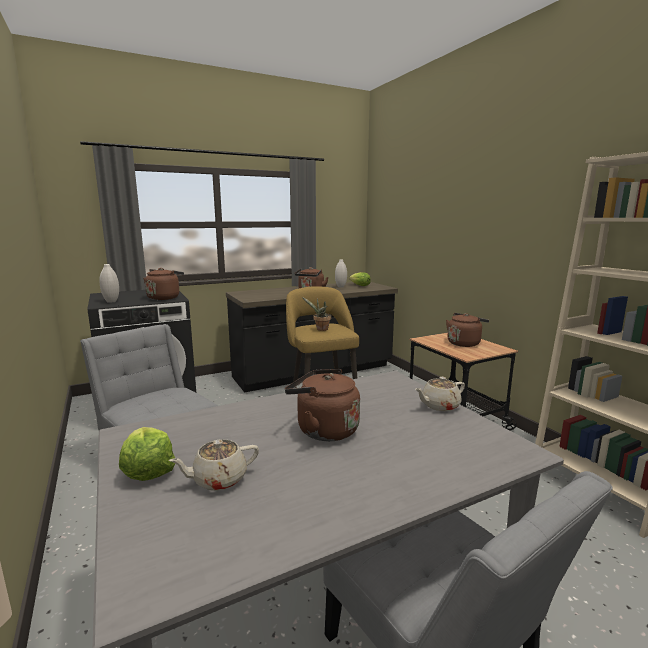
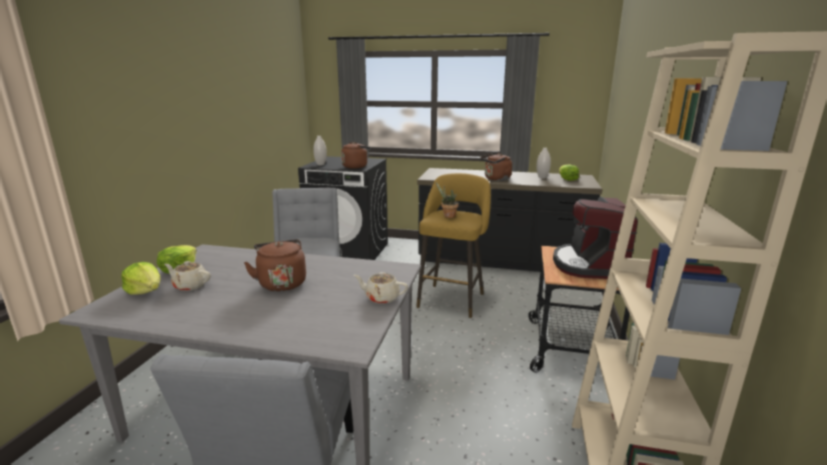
camera: 40 degrees right, 5 degrees up
(165, 517) = (146, 291): none -> lettuce
(464, 343) = (589, 265): brown kettle -> coffee machine

